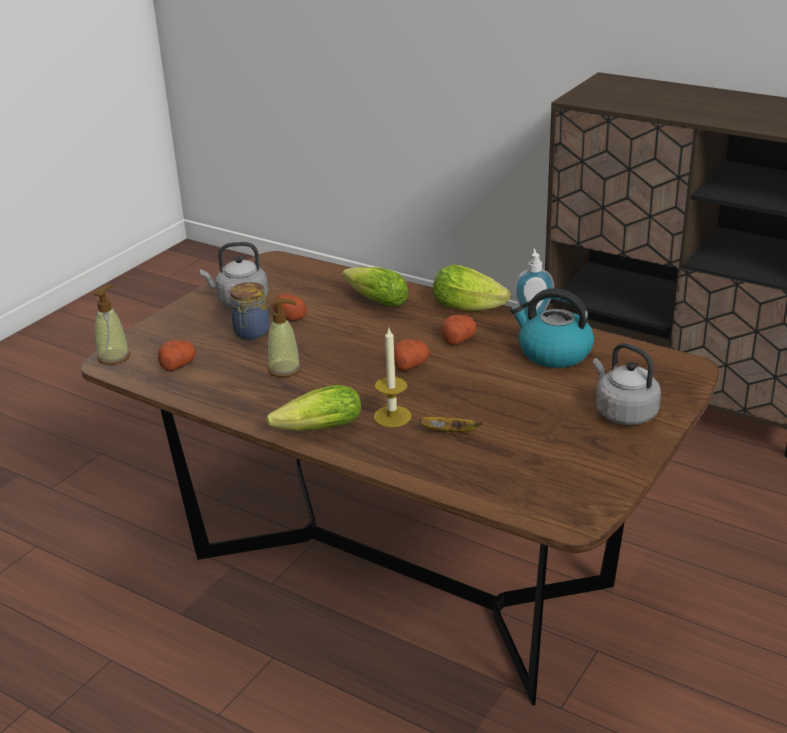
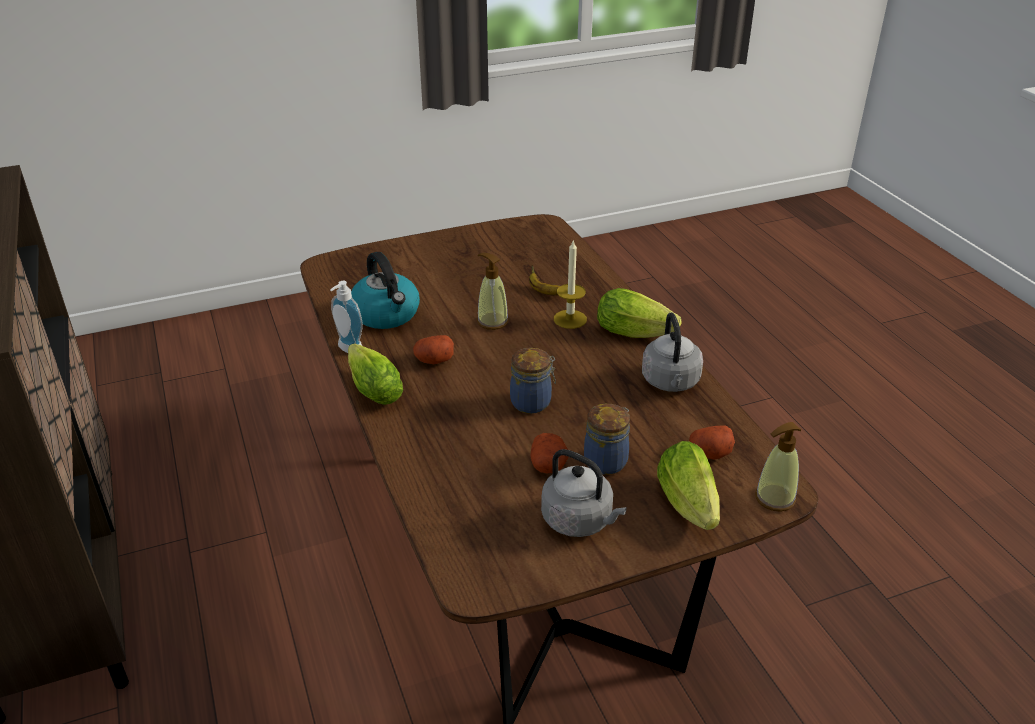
camera: 145 degrees left, 5 degrees up
(285, 369) = (612, 399): soap dispenser -> soap dispenser (492, 321)
(344, 344) = (532, 402): none -> jar
(374, 300) = (443, 444): lettuce -> lettuce (690, 506)
(410, 364) = (503, 354): potato -> none
(623, 412) = (419, 258): grey kettle -> grey kettle (671, 382)

